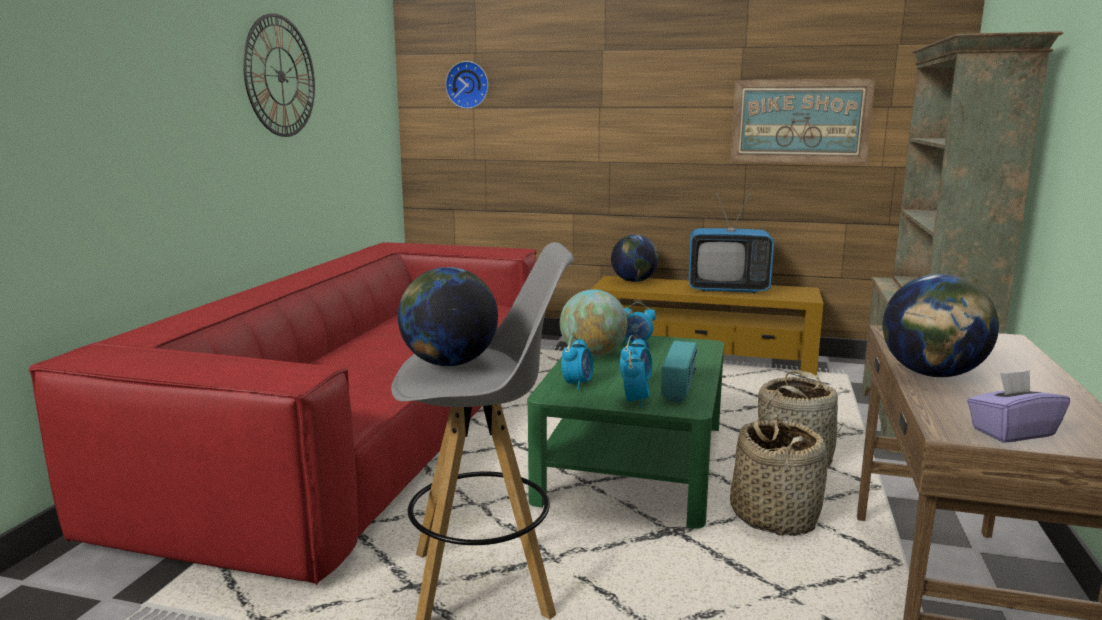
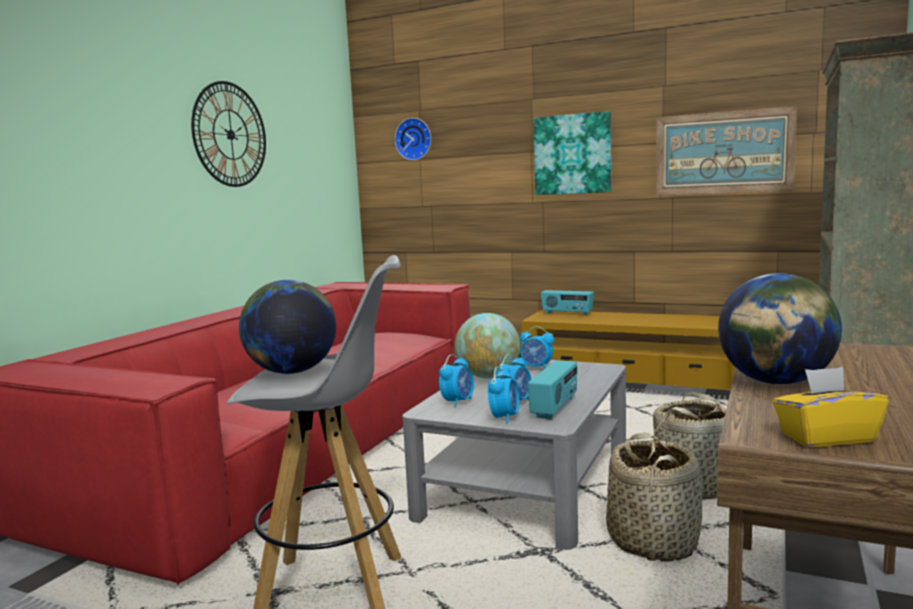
camera: 10 degrees right, 5 degrees down
(632, 462) = (526, 484): green coffee table -> grey coffee table
(634, 281) = (567, 314): globe -> radio
(645, 113) = (572, 154): none -> picture
(728, 289) = (656, 319): television -> none
(1011, 432) = (826, 437): purple tissue box -> yellow tissue box

